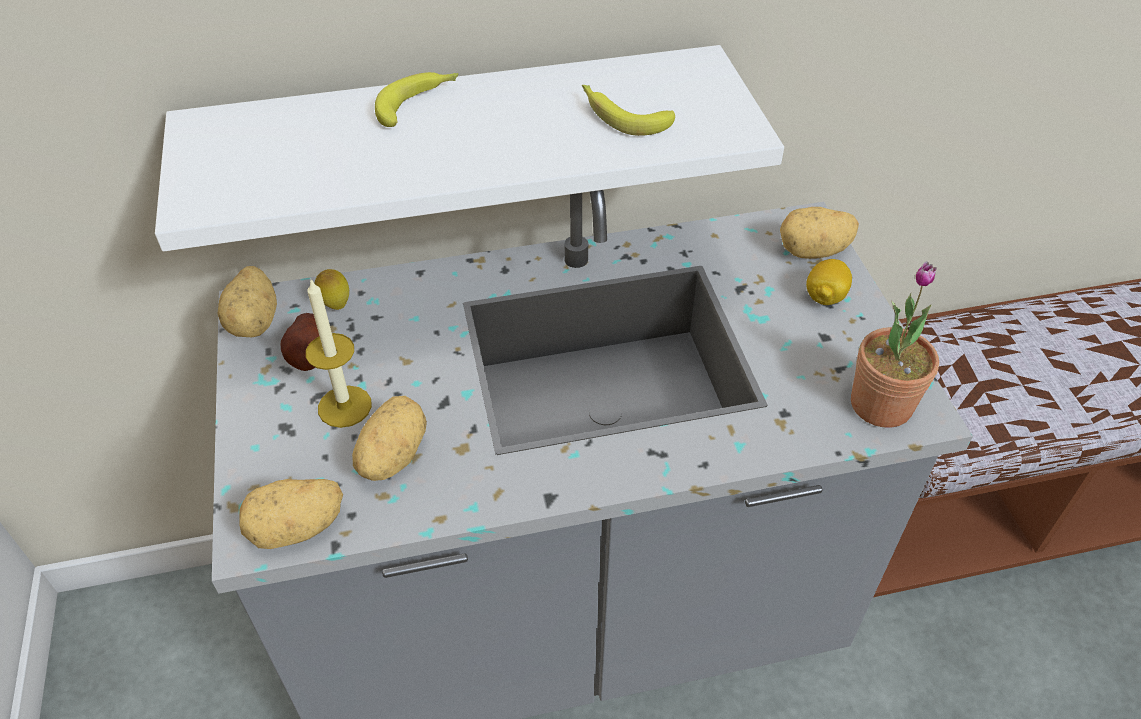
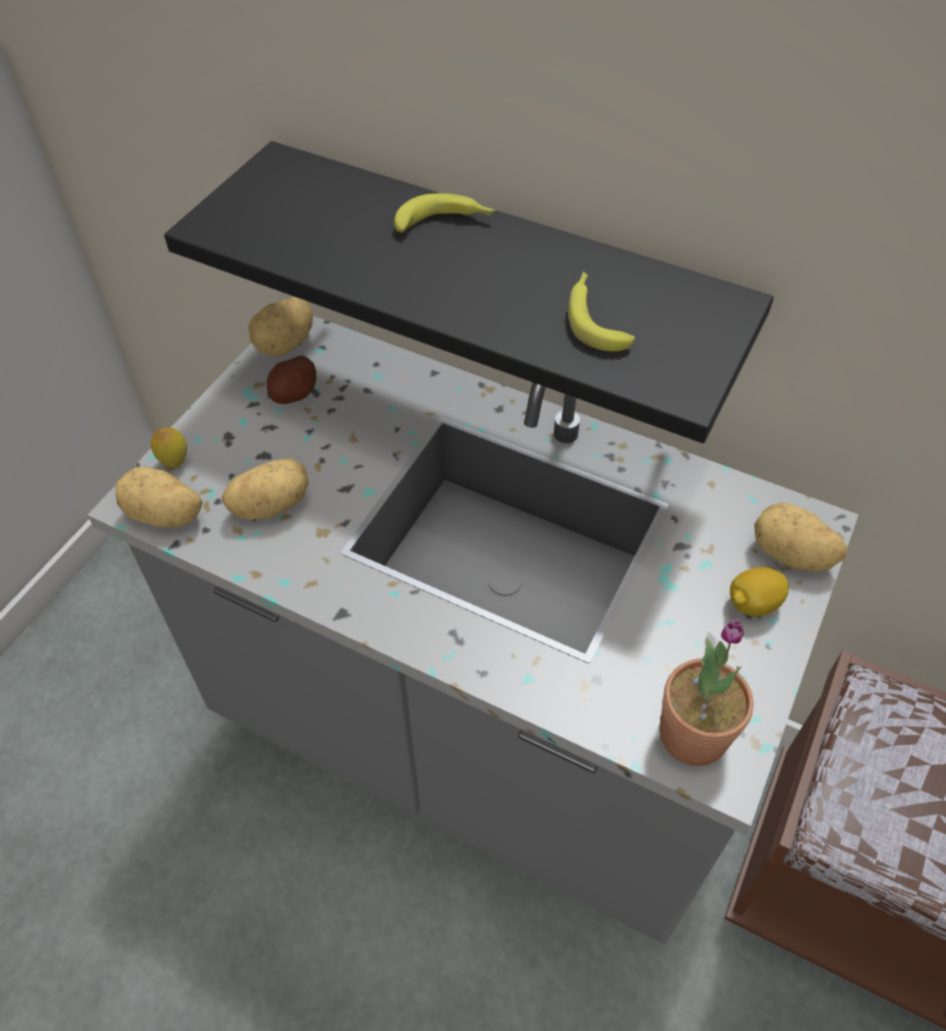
camera: 40 degrees right, 5 degrees up
(336, 305) = (349, 364): lemon -> lemon (175, 462)
(344, 406) = (279, 446): candle -> none
(461, 138) = (500, 271): white shelf -> black shelf

